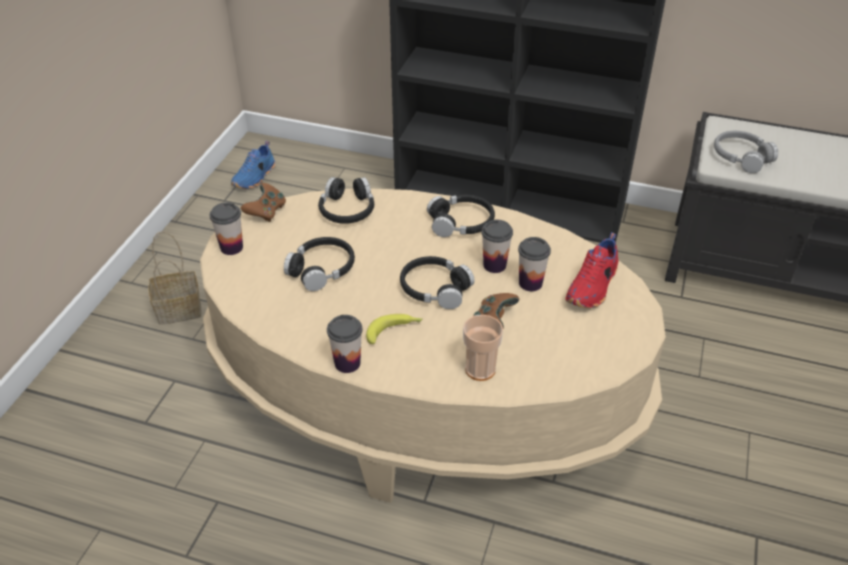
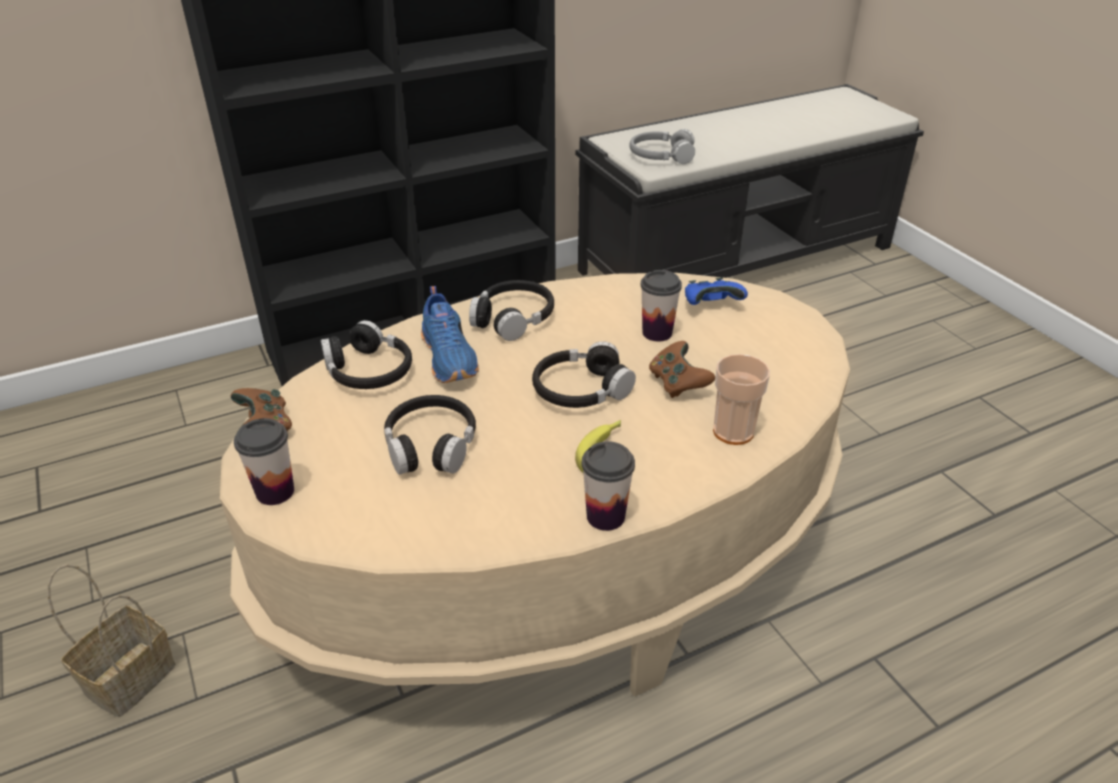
camera: 45 degrees left, 5 degrees down
(255, 177) = (57, 461): blue shoe -> blue shoe (450, 357)
(494, 265) = (602, 336): cup -> none
(593, 287) = (711, 305): red shoe -> blue game controller

